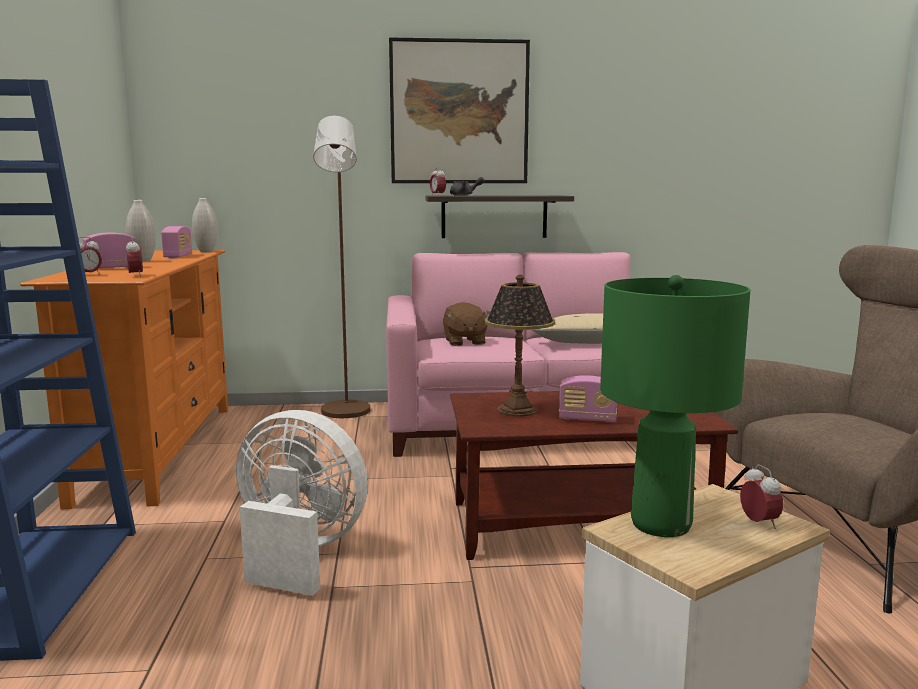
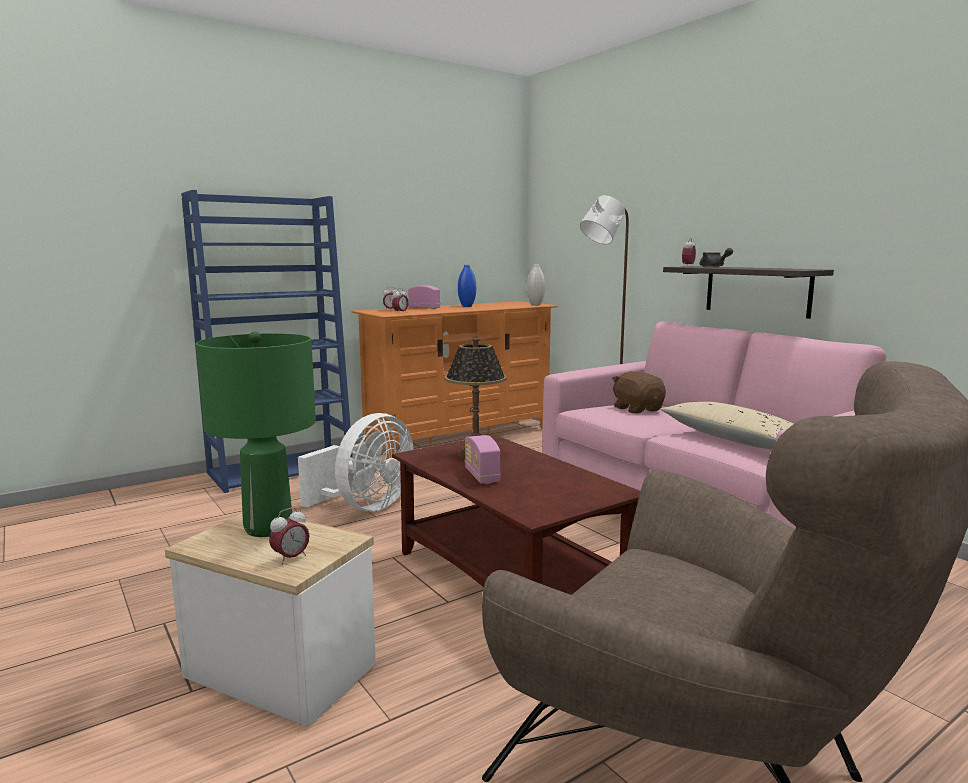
camera: 60 degrees right, 0 degrees up
(143, 260) = (467, 306): white vase -> blue vase
(178, 257) = (498, 306): radio -> none
(298, 553) = (365, 507): white fan -> white fan turned 45 degrees clockwise
(459, 112) = (732, 181): picture -> none
(464, 342) = (637, 409): brown plush toy -> brown plush toy turned 105 degrees clockwise

